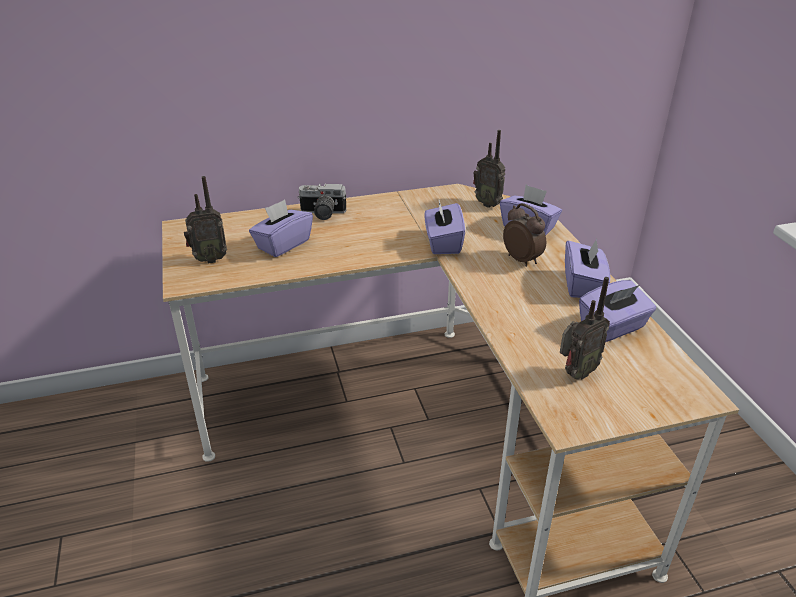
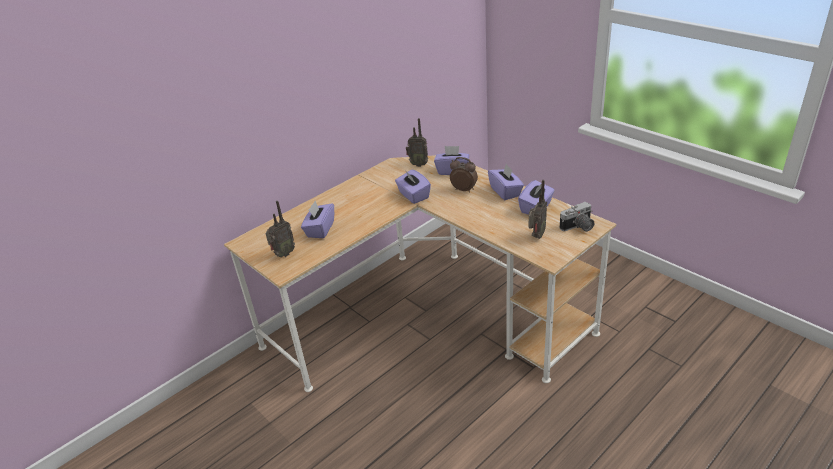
camera: 25 degrees left, 0 degrees up
(322, 214) = (325, 204): camera -> camera (578, 227)

